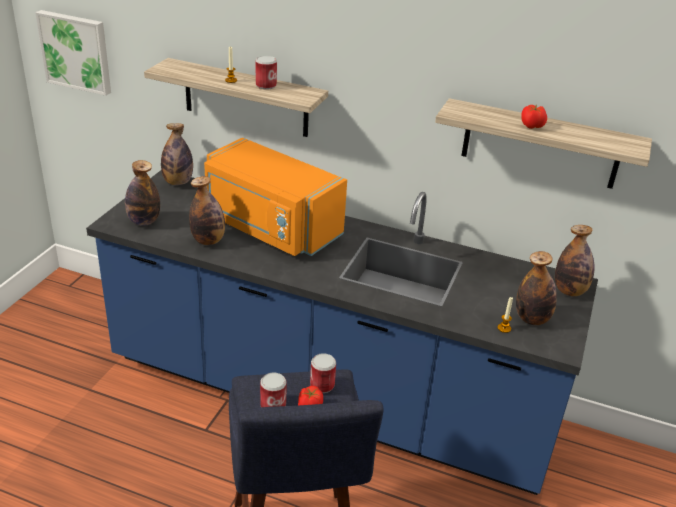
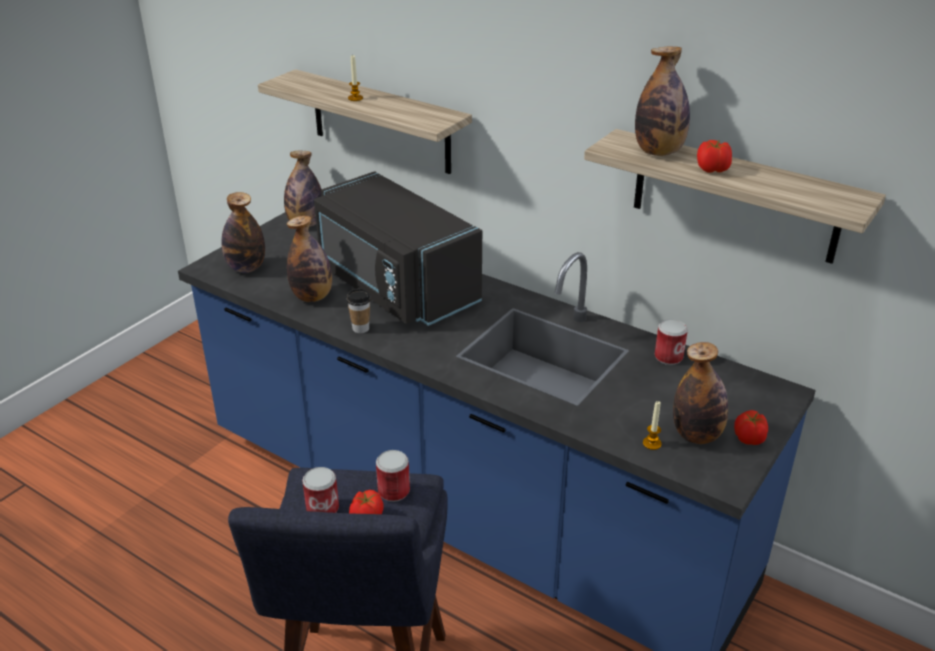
camera: 15 degrees right, 0 degrees up
(76, 51) = (202, 60): picture -> none
(257, 262) = (360, 328): none -> cup
(266, 85) = (395, 106): can -> can (668, 357)
(270, 228) = (394, 287): orange microwave -> black microwave
(567, 318) = (748, 439): none -> tomato
(569, 291) = (766, 402): bottle -> bottle (658, 152)

